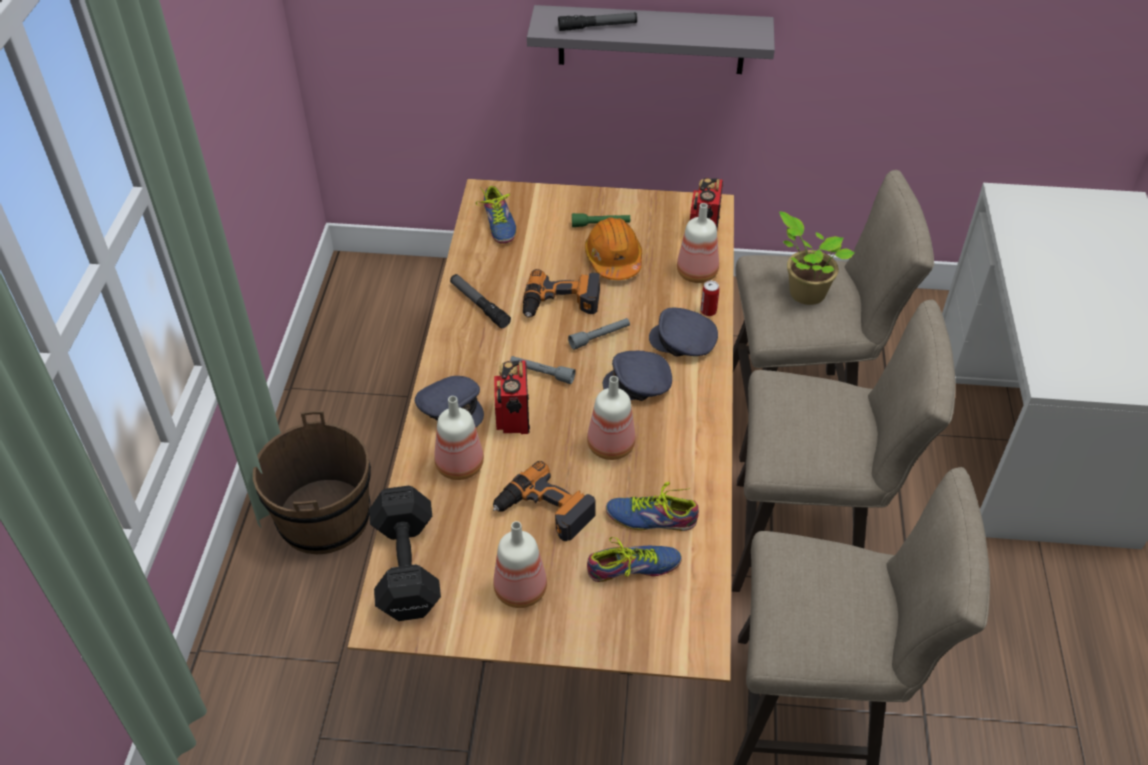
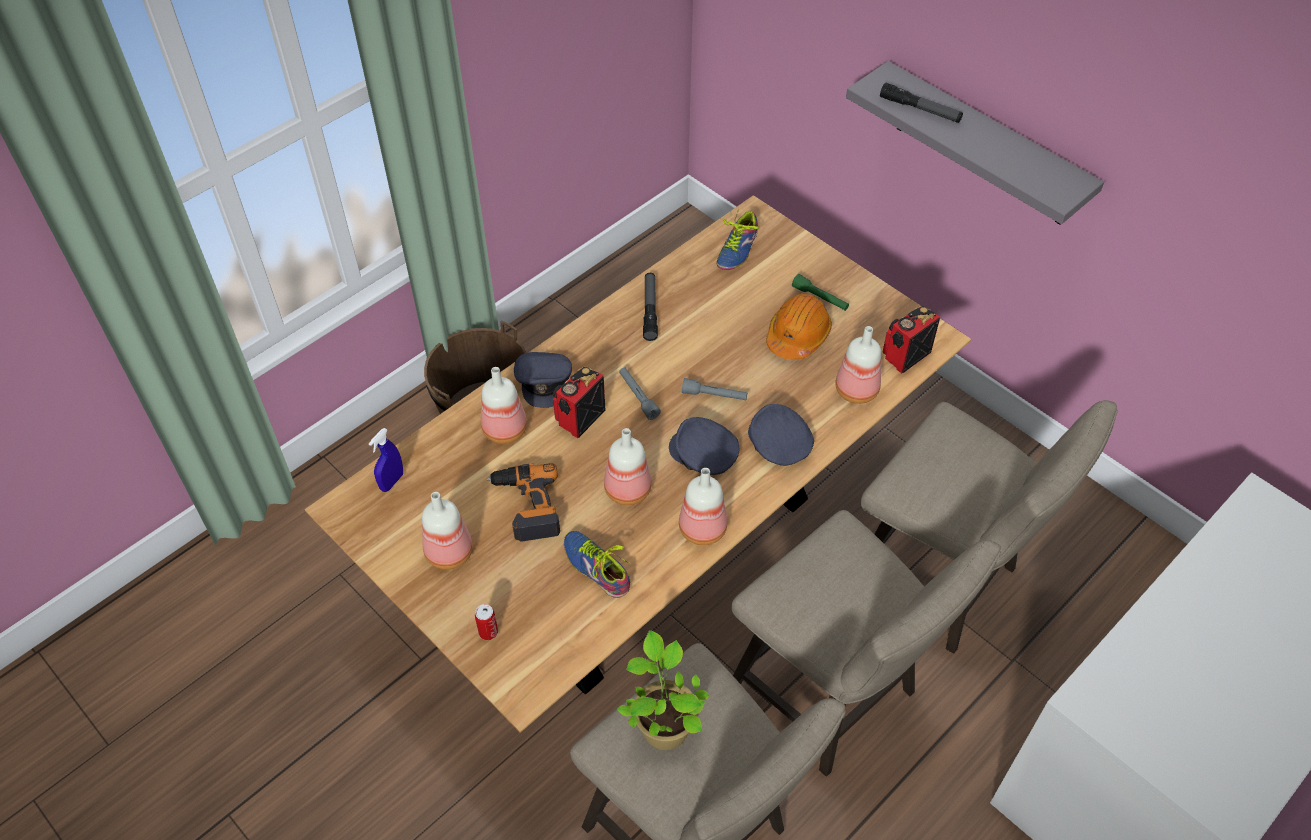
camera: 40 degrees right, 5 degrees up
(405, 569) = (392, 482): black dumbbell -> blue spray bottle
(561, 303) = (714, 347): power drill -> none
(634, 570) = (541, 598): shoe -> none
(699, 435) = (704, 529): none -> bottle
(708, 311) = (829, 430): can -> can (488, 632)
(804, 292) = (956, 468): potted plant -> potted plant (663, 725)

